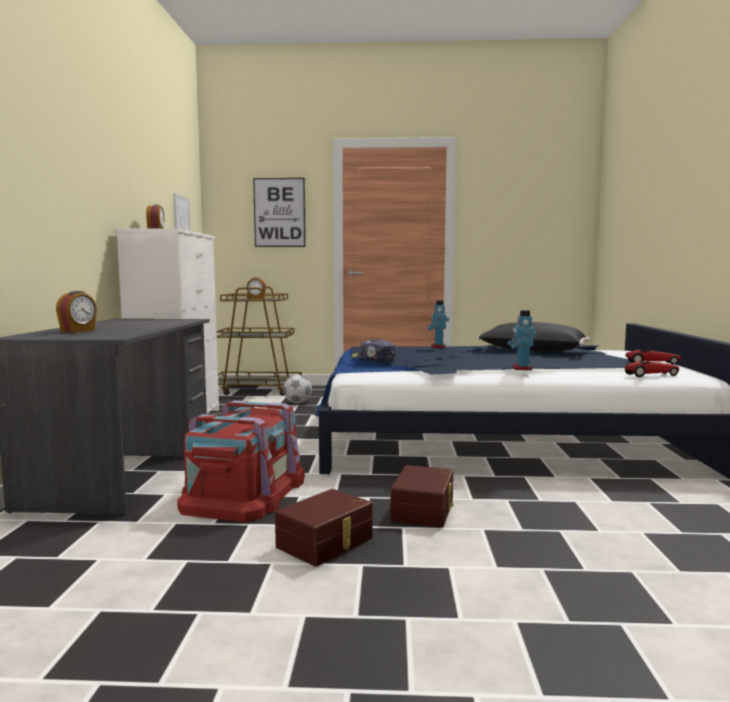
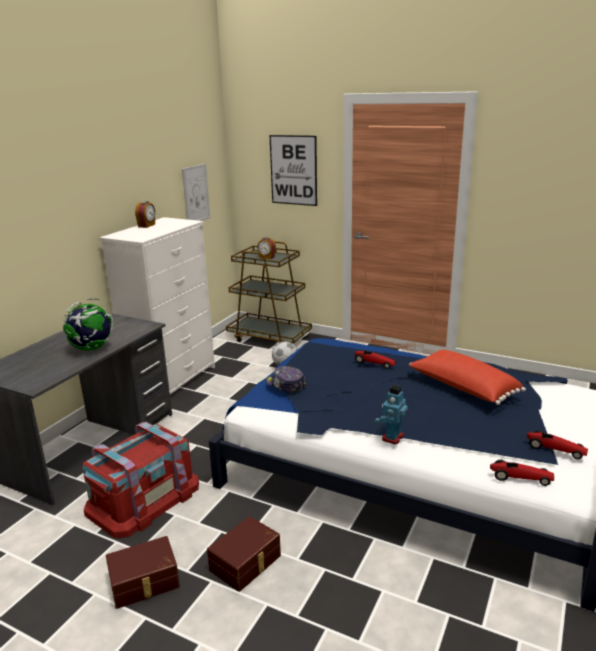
camera: 25 degrees right, 15 degrees up
(78, 331) = (34, 359): alarm clock -> none
(146, 326) = (91, 348): none -> globe
(437, 347) = (374, 363): toy robot -> toy car
(532, 351) = (462, 388): black pillow -> red pillow

